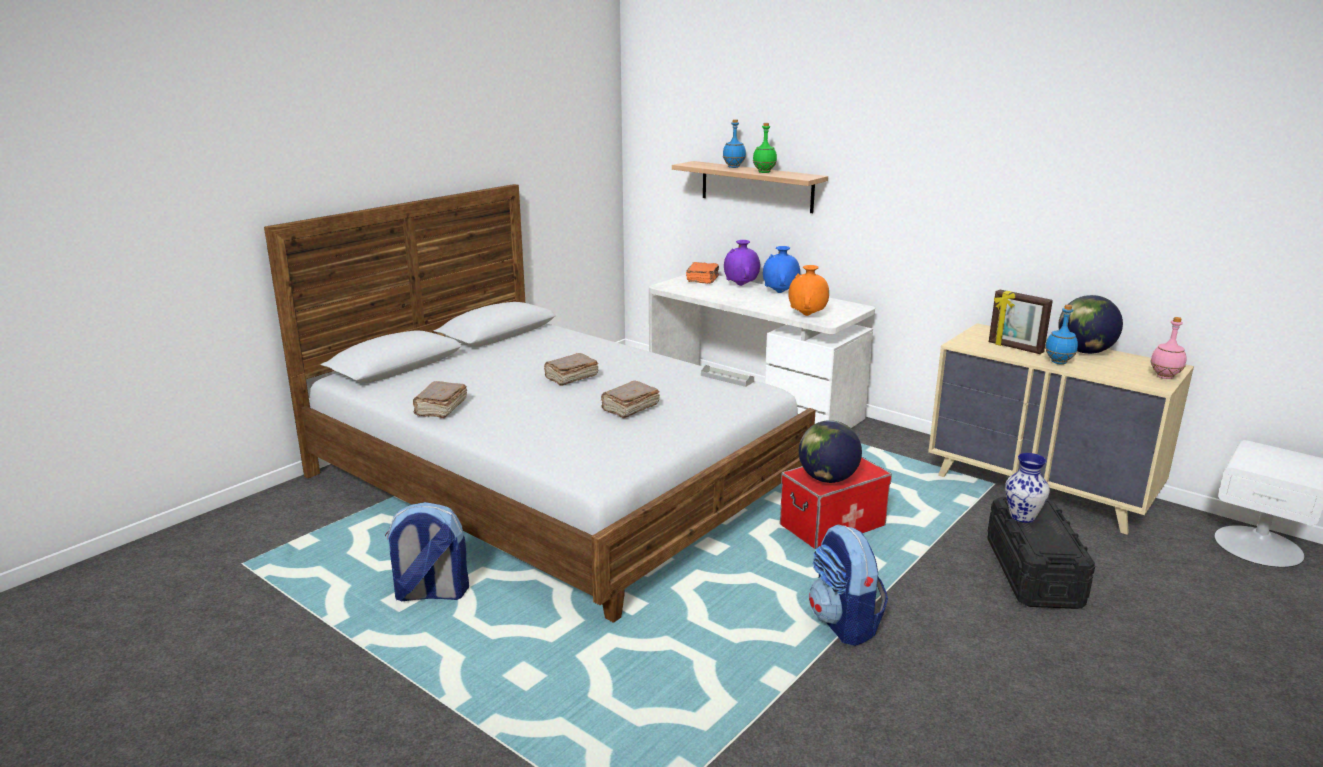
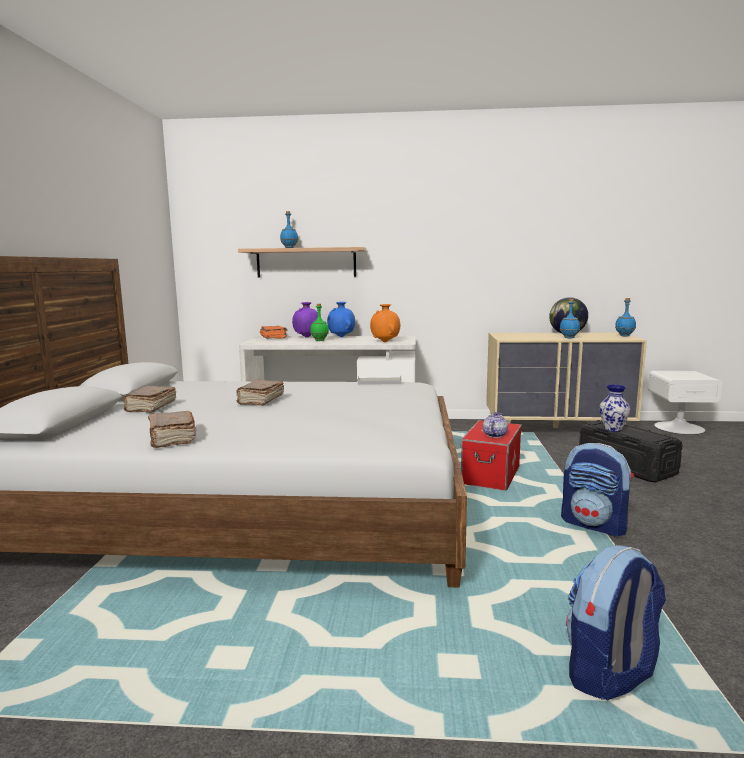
camera: 35 degrees left, 10 degrees down
(430, 594) = (255, 637): backpack -> backpack (609, 674)
(629, 408) = (348, 406): brown book -> brown book (150, 407)
(764, 172) = (319, 247): green bottle -> green bottle (319, 340)
(827, 479) = (494, 435): globe -> teapot
(1015, 348) = (534, 336): picture frame -> none
(1164, 377) = (624, 336): pink bottle -> blue bottle

